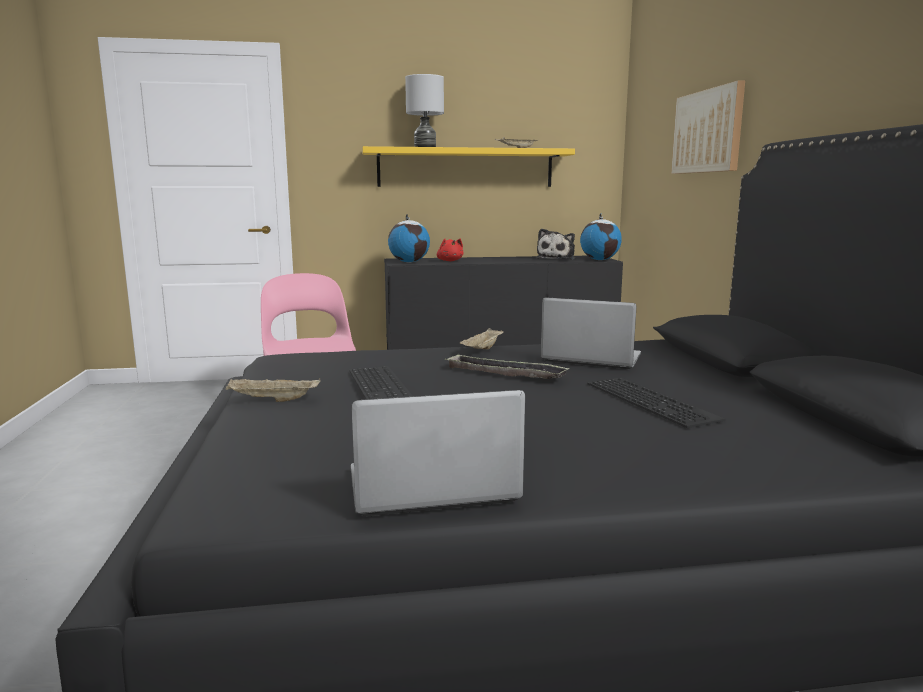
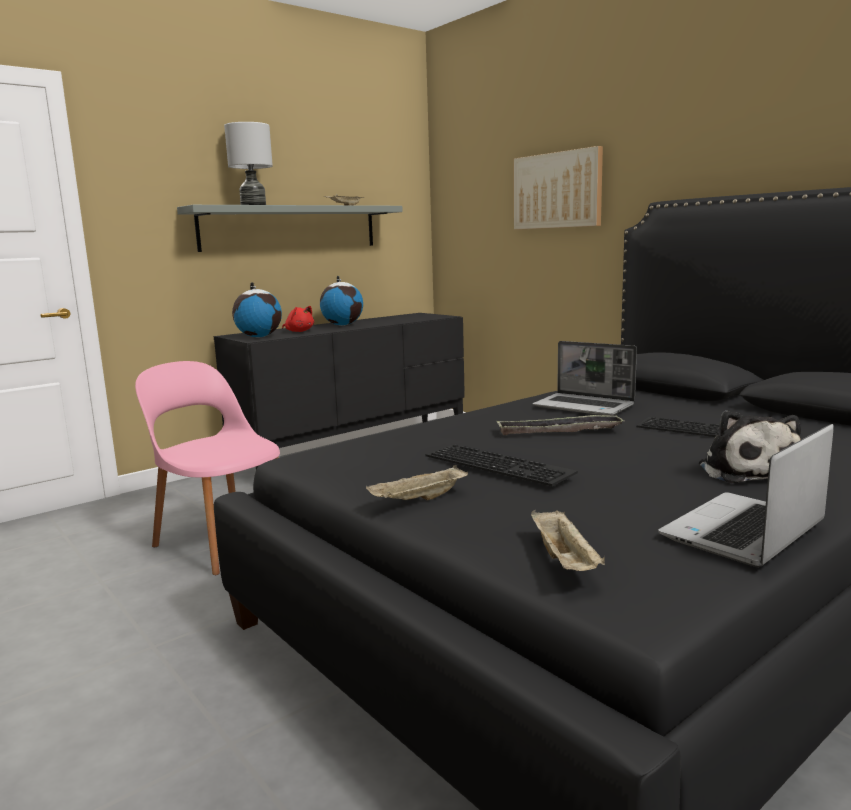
camera: 30 degrees left, 0 degrees up
(465, 168) = (290, 228): yellow shelf -> grey shelf
(483, 350) = (483, 415): beige tray -> beige tray (565, 561)
(557, 258) = (395, 319): plush toy -> plush toy (745, 470)
(589, 358) = (585, 406): laptop -> laptop turned 135 degrees counterclockwise
(599, 260) = (437, 316): globe -> globe (342, 325)

